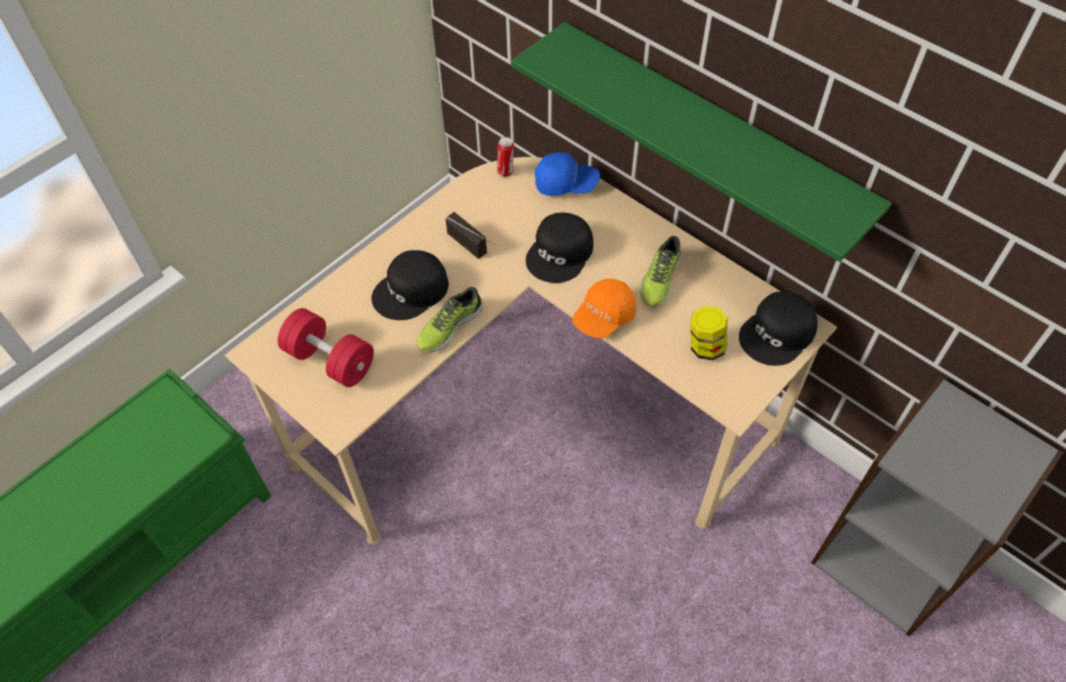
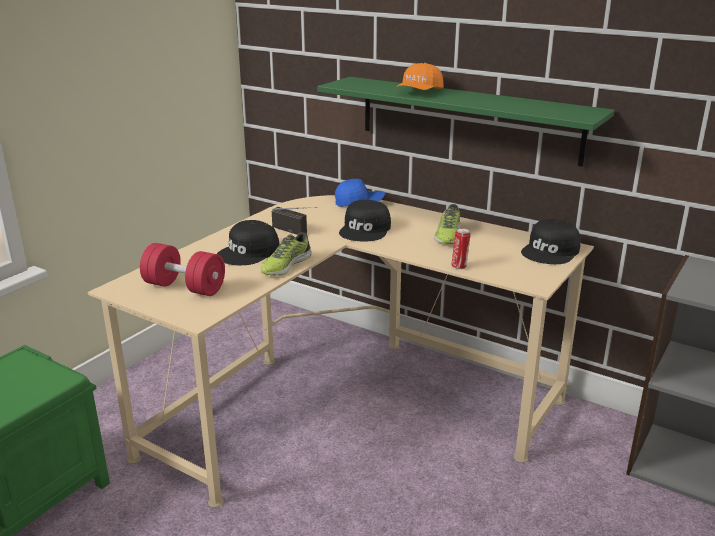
camera: 10 degrees left, 30 degrees down
(506, 171) = (311, 201): can -> can (459, 266)
(603, 317) = (411, 253): orange cap -> orange cap (419, 92)
(705, 347) = (498, 260): jar -> none

